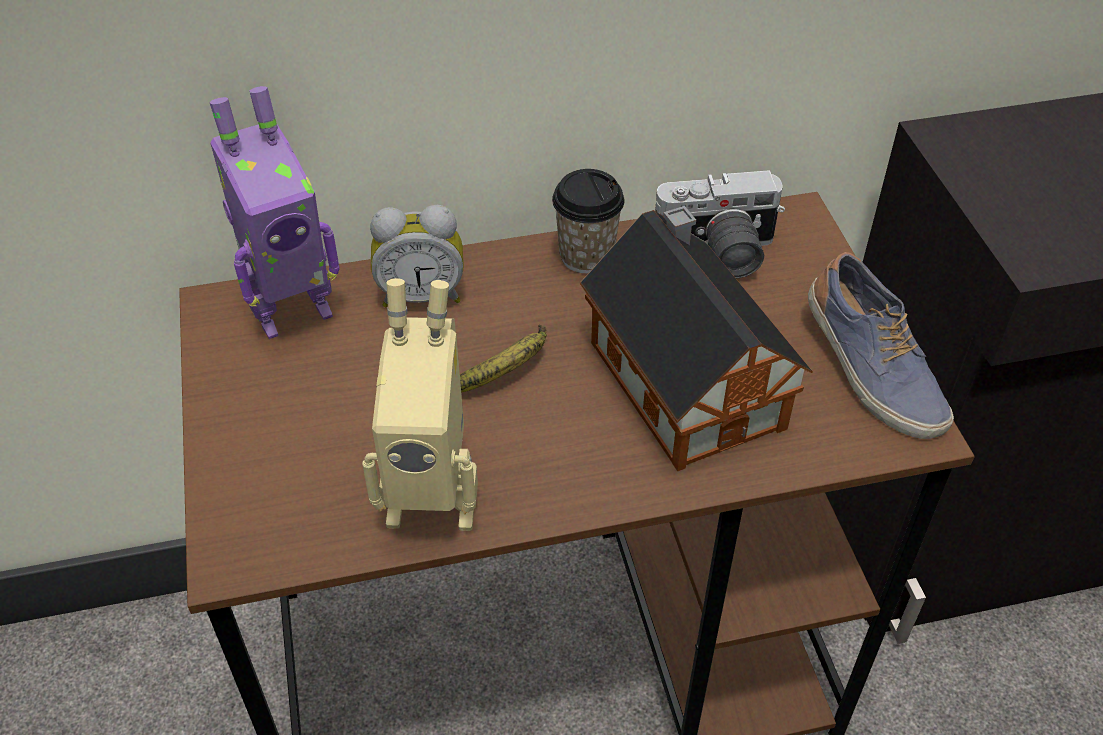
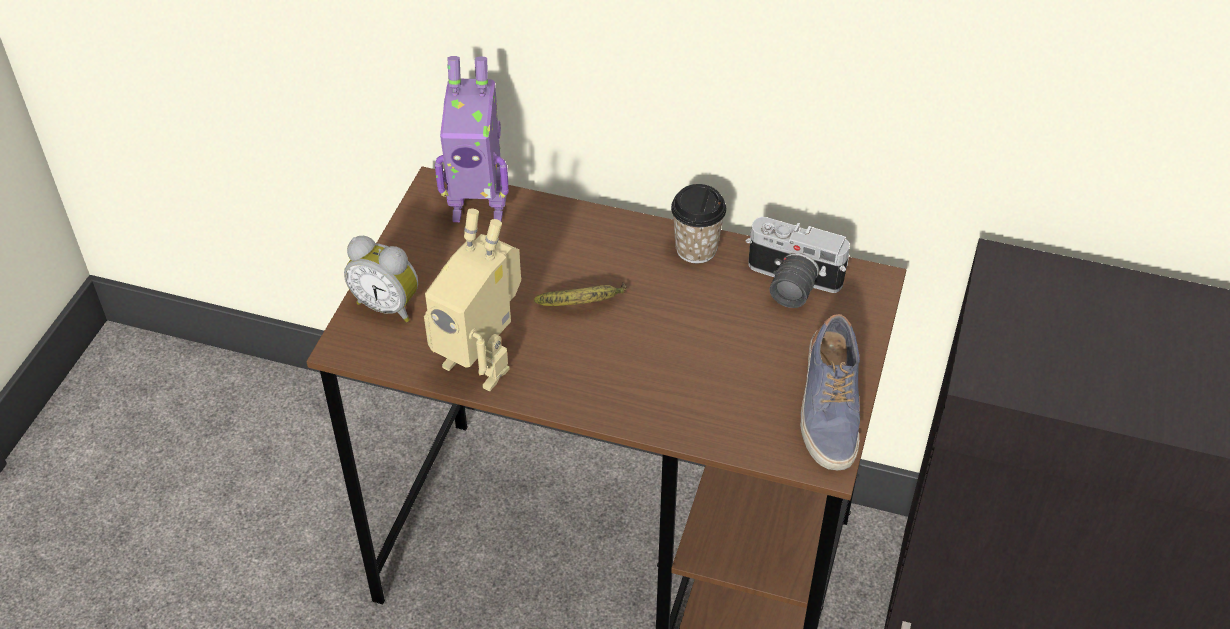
camera: 30 degrees right, 0 degrees up
(421, 294) = (566, 231): alarm clock -> alarm clock (388, 305)
(683, 377) = (695, 357): toy house -> none

